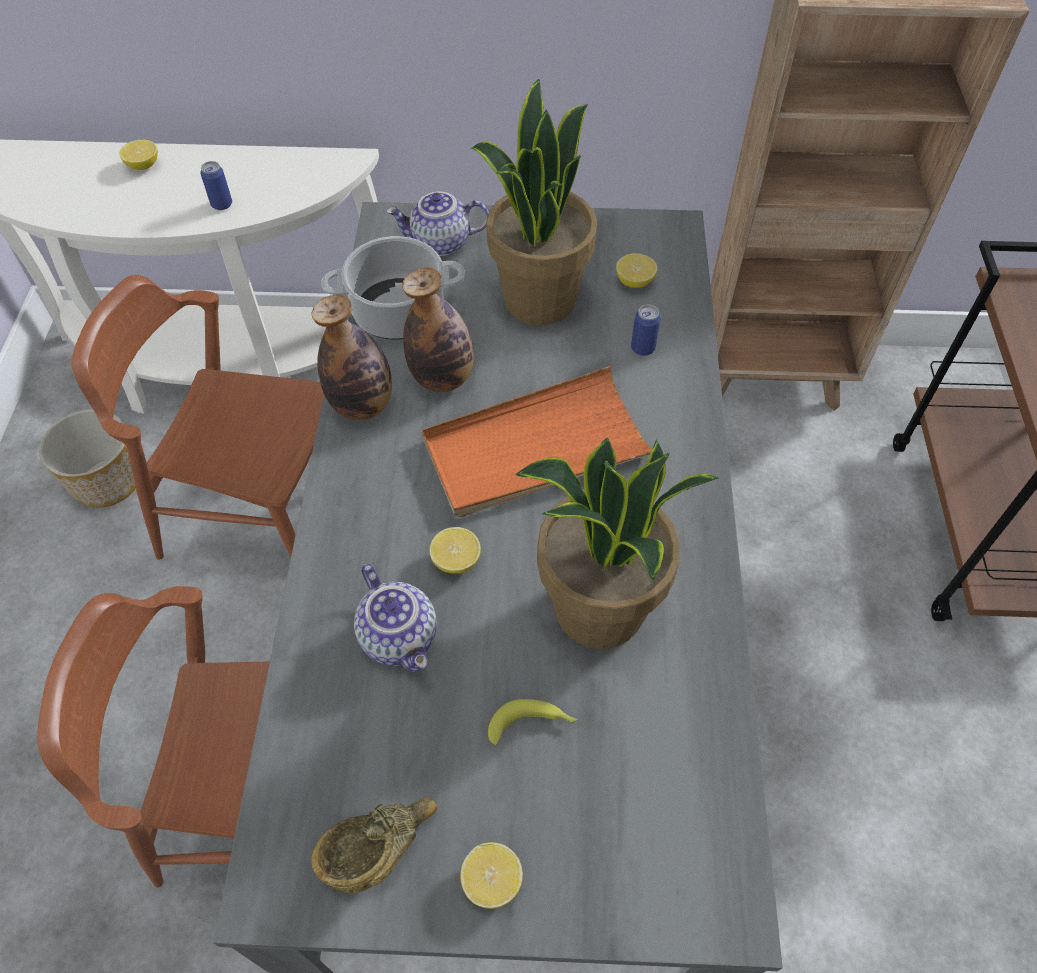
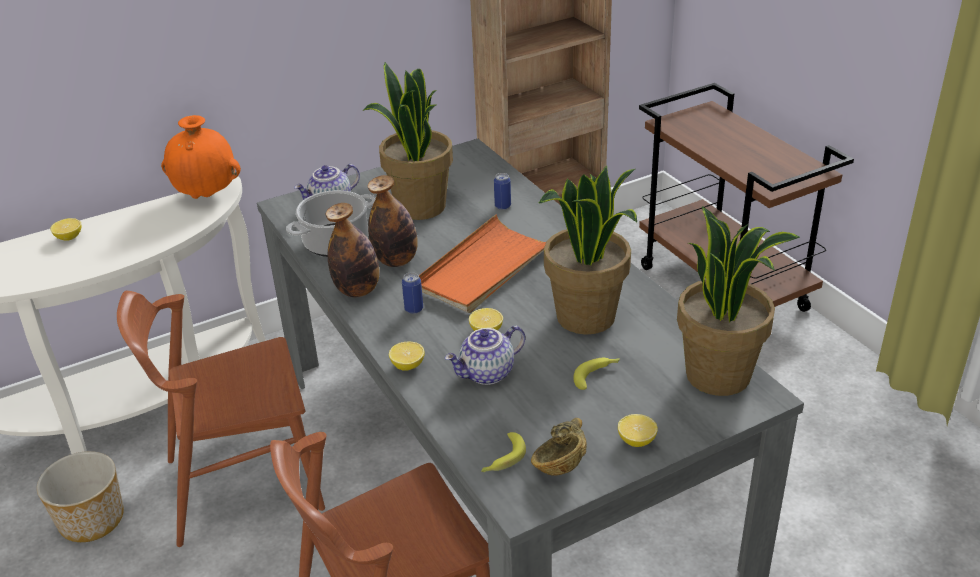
camera: 30 degrees left, 20 degrees down
(222, 204) = (153, 237): can -> can (414, 309)
(306, 799) = (502, 459): none -> banana
(323, 165) = (207, 195): none -> orange vase
(401, 637) = (487, 374): teapot -> teapot turned 120 degrees clockwise
(634, 281) = (469, 180): lemon -> lemon (408, 365)
(698, 831) = (719, 375): none -> potted plant

